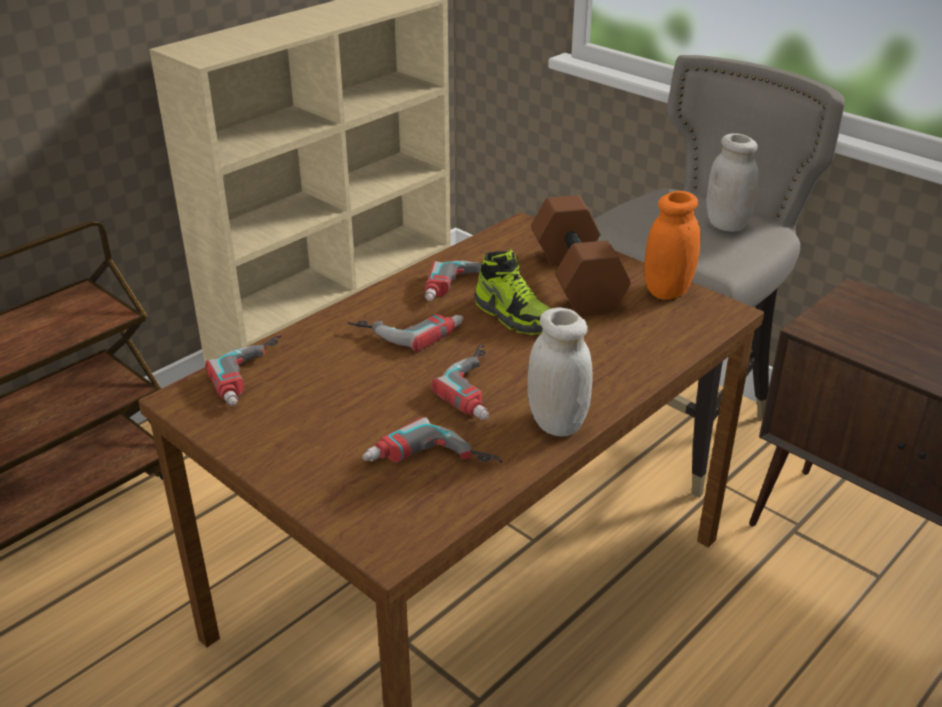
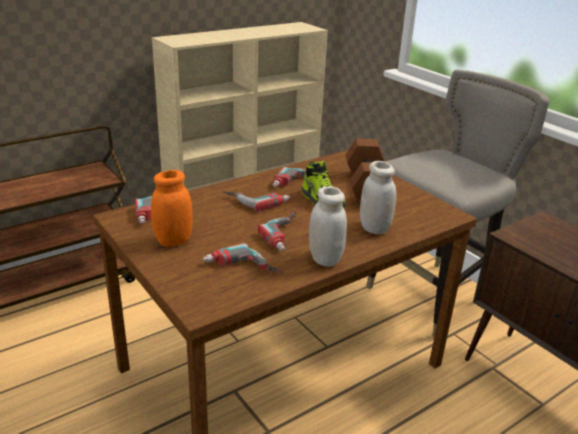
camera: 10 degrees right, 5 degrees down
(667, 291) = (420, 200): orange jar -> orange jar (173, 240)
(726, 224) = (470, 171): white jar -> white jar (374, 228)

